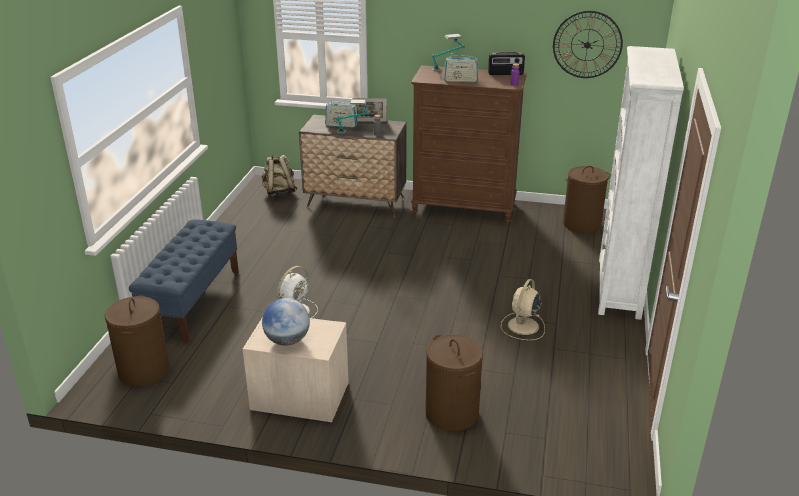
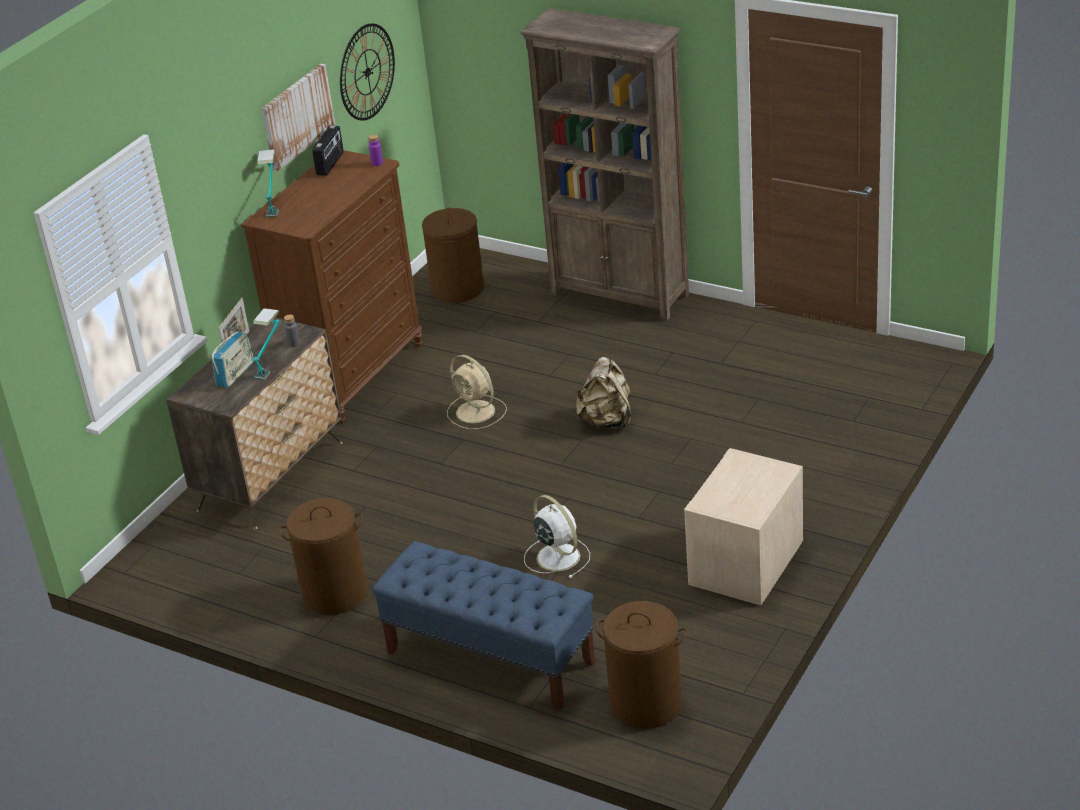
camera: 70 degrees left, 5 degrees up
(279, 193) = (180, 556): beige backpack -> beige backpack (606, 421)
(287, 340) = (754, 493): globe -> none
(451, 413) = (812, 452): brown laundry basket -> brown laundry basket (334, 594)
(460, 80) = (334, 200): radio -> none
(502, 33) = (297, 116): none -> picture
(522, 326) = (670, 377): beige fan -> beige fan (477, 412)
(619, 288) = (620, 295): white bookcase -> brown bookcase

